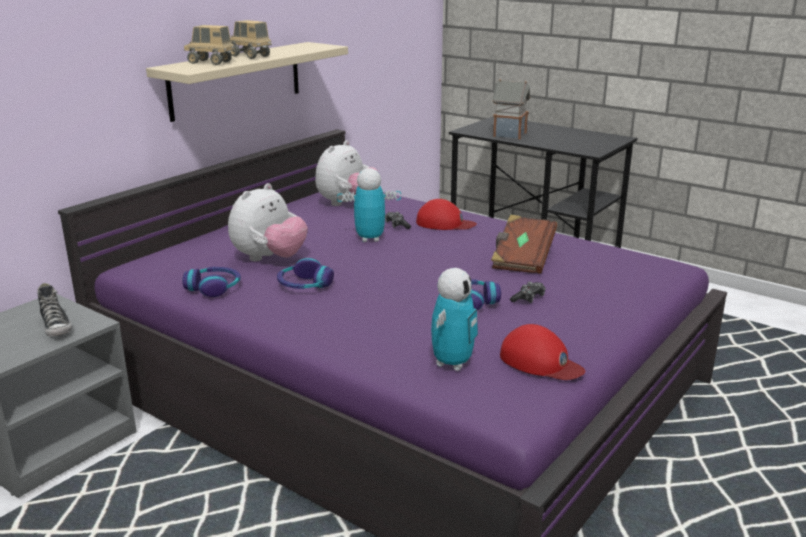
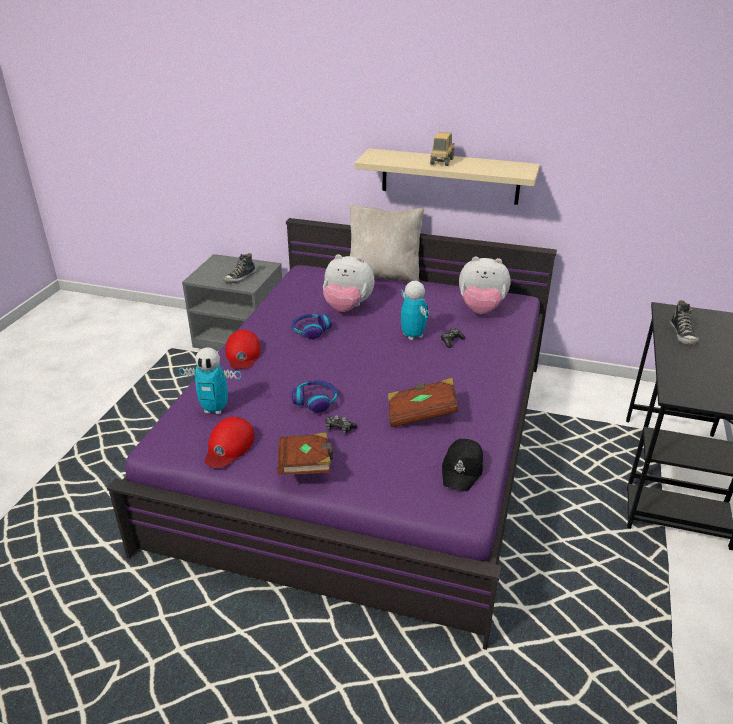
camera: 70 degrees right, 10 degrees up
(210, 63) = (402, 158): toy truck -> none
(214, 230) = (384, 276): none -> beige pillow
(214, 287) = (291, 302): headphones -> none
(444, 223) = (475, 362): red cap -> red cap (243, 354)
(509, 134) = (683, 335): toy house -> shoe
(591, 324) = (306, 466): none -> brown book
(617, 258) = (462, 470): none -> black cap

